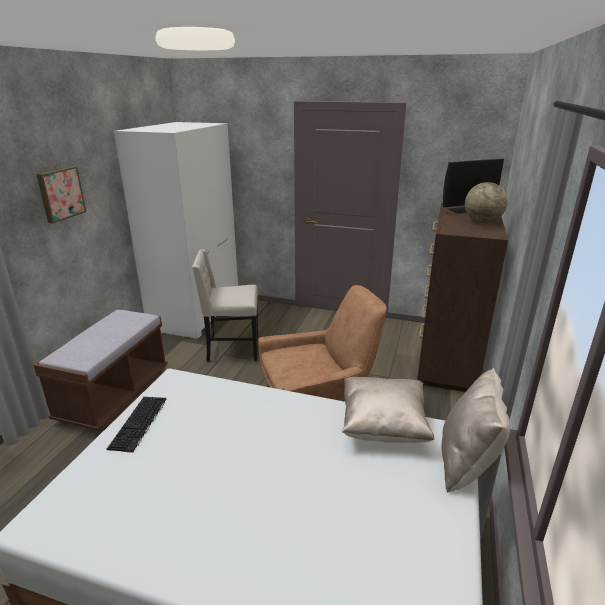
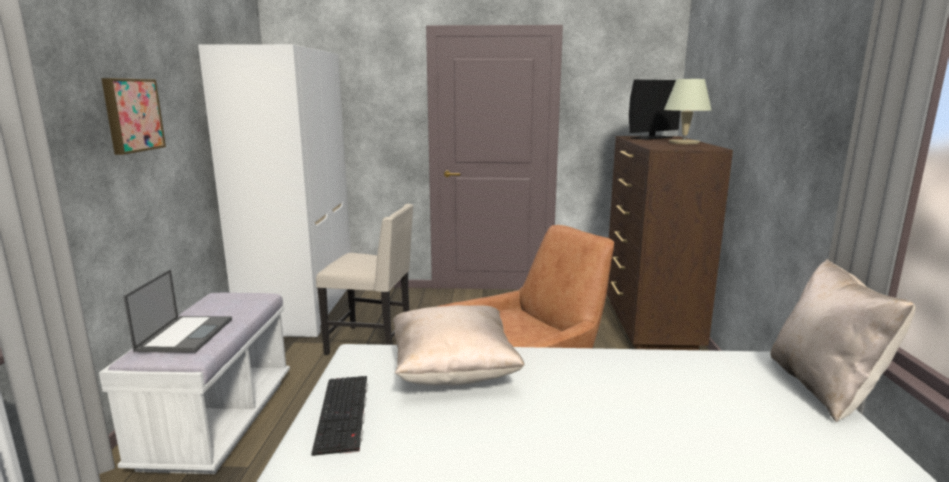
camera: 15 degrees left, 10 degrees down
(87, 344) = (185, 334): none -> laptop
(114, 395) = (218, 422): brown bench -> white bench
(232, 349) = (372, 343): beige chair -> beige chair turned 150 degrees counterclockwise
(383, 426) = (691, 366): beige pillow -> beige pillow (453, 371)
(482, 222) = (683, 142): globe -> beige table lamp

